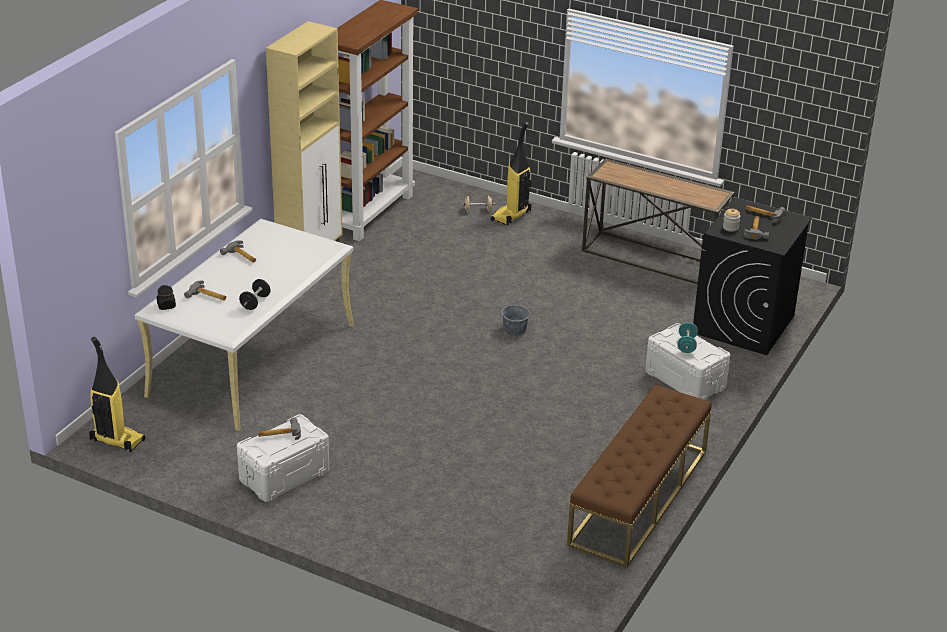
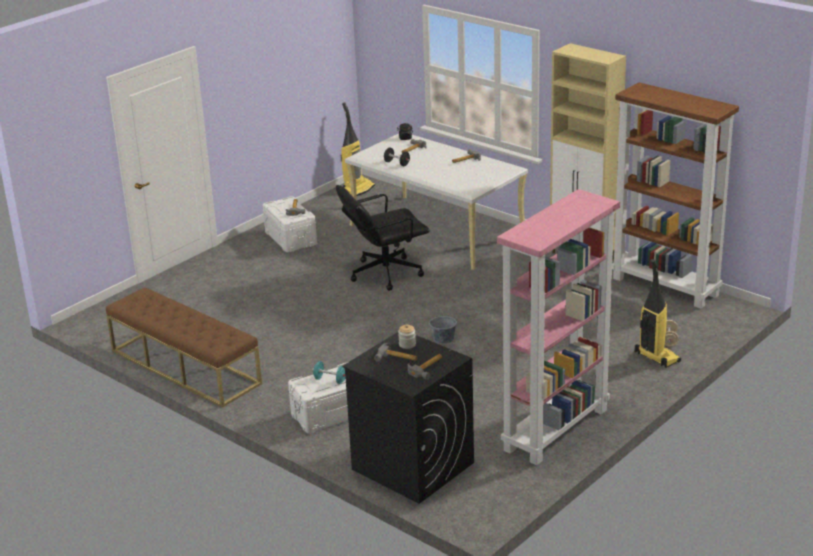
camera: 105 degrees right, 5 degrees down
(373, 385) = (384, 273): none -> black office chair
(653, 258) = (556, 431): console table -> pink bookcase

